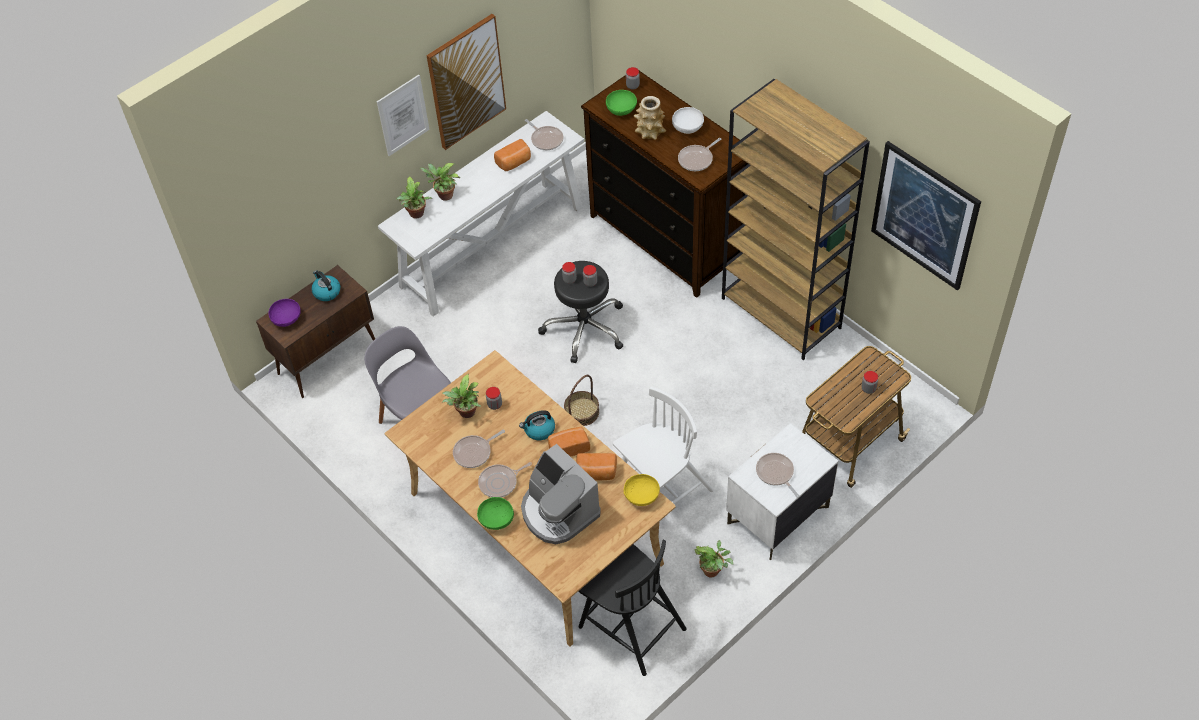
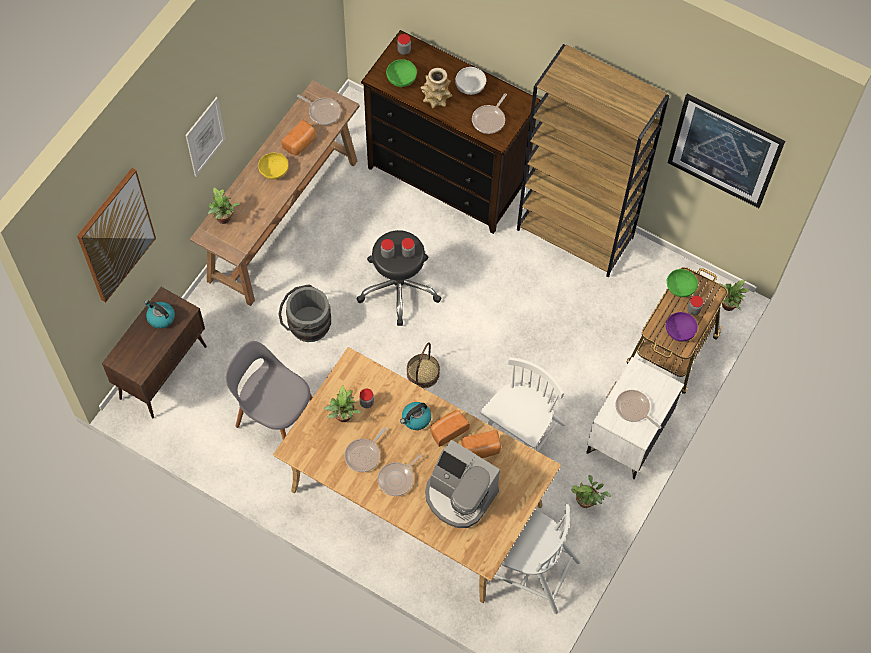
camera: 20 degrees left, 10 degrees up
(287, 319) = (132, 355): purple bowl -> purple bowl (680, 331)
(443, 196) = (244, 193): potted plant -> potted plant (726, 306)
(466, 82) = (251, 85): picture -> picture (116, 235)
(480, 343) = (305, 324): none -> grey bucket
(493, 246) = (284, 219): white console table -> brown console table
(496, 520) = (405, 516): green bowl -> green bowl (680, 288)
(630, 626) = (530, 571): black chair -> white chair
(641, 496) = (528, 463): yellow bowl -> yellow bowl (274, 171)

